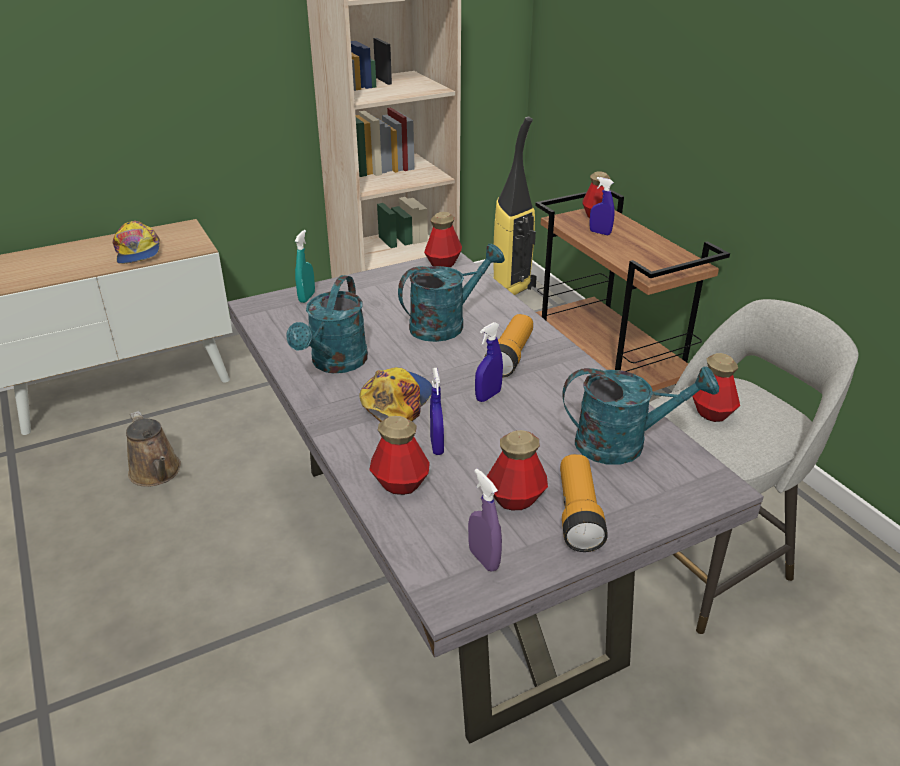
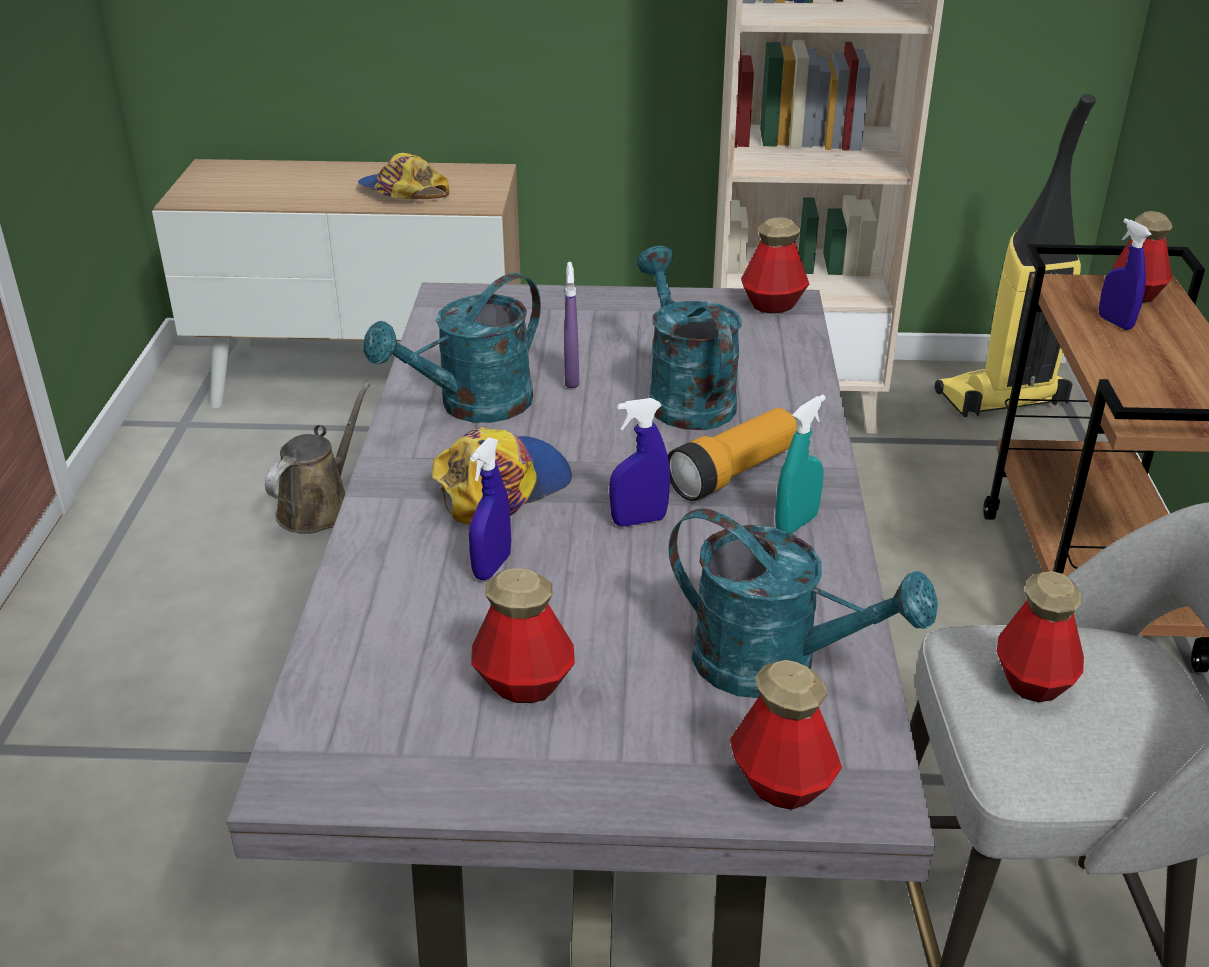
camera: 30 degrees right, 0 degrees up
(137, 251) = (402, 192): cap -> cap turned 120 degrees clockwise
(157, 473) = (319, 507): brown watering can -> brown watering can turned 150 degrees counterclockwise
(307, 297) = (527, 304): turquoise spray bottle -> turquoise spray bottle (796, 523)
(400, 484) = (391, 600): bottle -> bottle (781, 784)
(446, 324) = (684, 396): turquoise watering can -> turquoise watering can turned 105 degrees counterclockwise
(484, 559) = (393, 749): purple spray bottle -> purple spray bottle (571, 378)
(578, 515) = (591, 744): flashlight -> none

